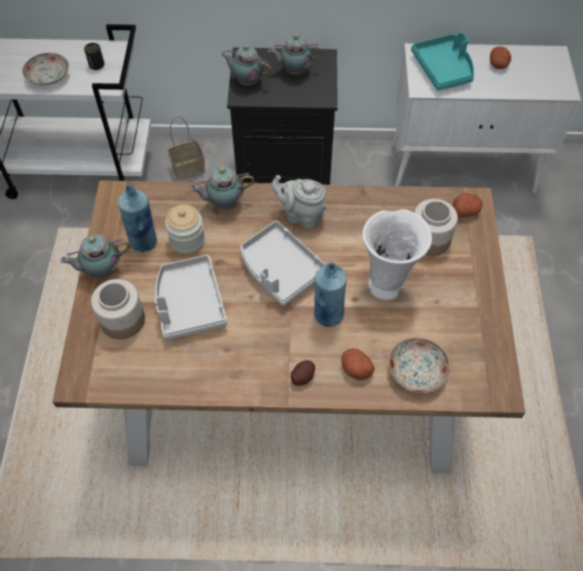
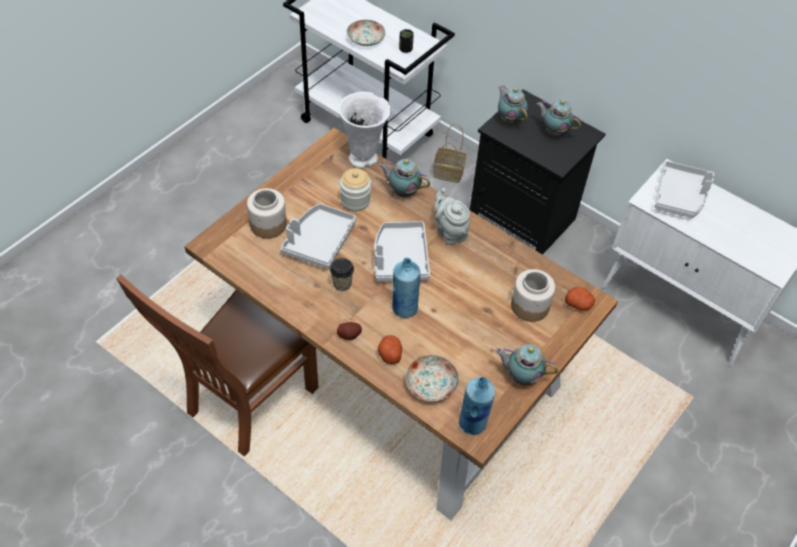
camera: 35 degrees right, 5 degrees down
(101, 271) = (282, 186): teapot -> teapot (521, 376)
(144, 242) = (326, 184): blue bottle -> blue bottle (473, 423)
(187, 506) = (245, 404): none -> brown chair
(250, 331) = (342, 284): none -> cup
(387, 285) = (466, 316): white vase -> white vase (364, 159)
(444, 69) = (680, 196): turquoise tray -> grey tray
(498, 65) = (734, 219): potato -> none

